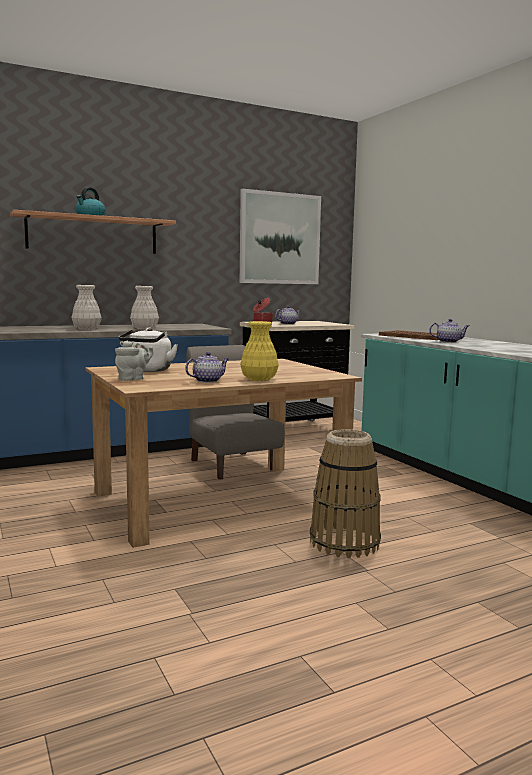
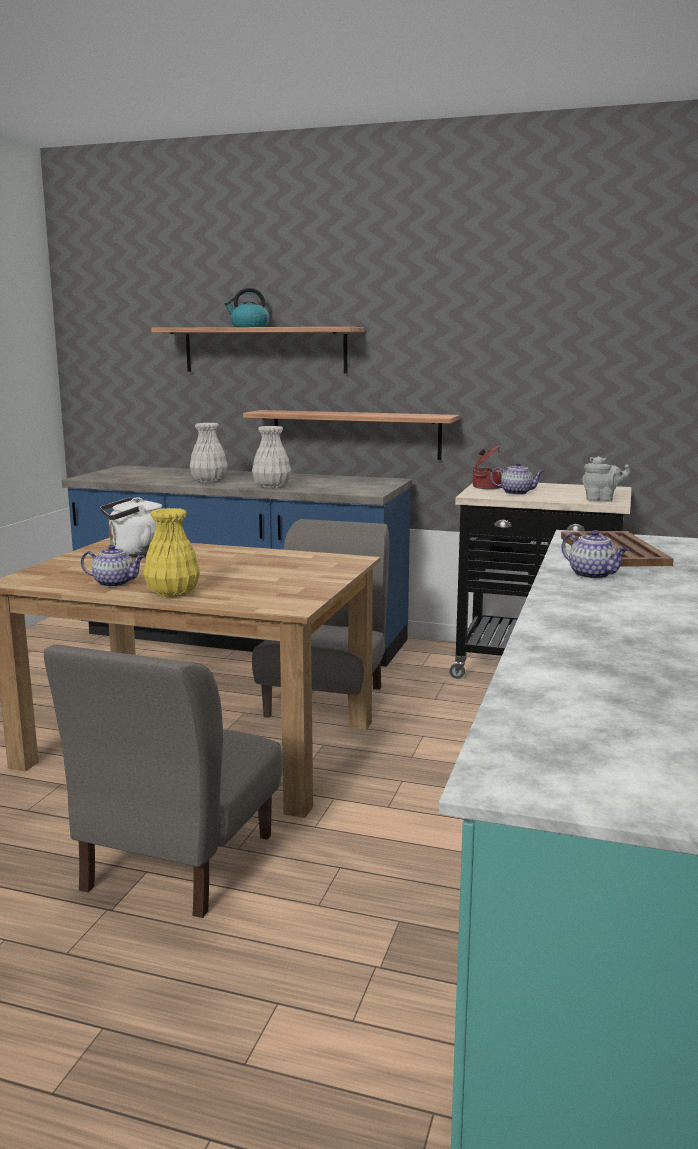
camera: 45 degrees right, 5 degrees up
(133, 379) = (67, 565): grey teapot -> grey teapot (602, 500)
(162, 295) = (356, 434): none -> shelf
(280, 238) = (559, 341): picture -> none
(344, 542) = (177, 862): basket -> grey chair

